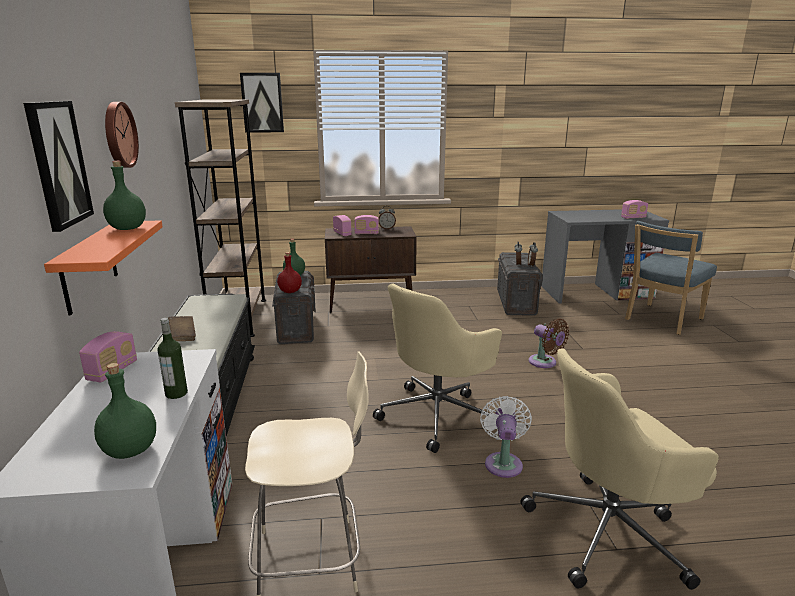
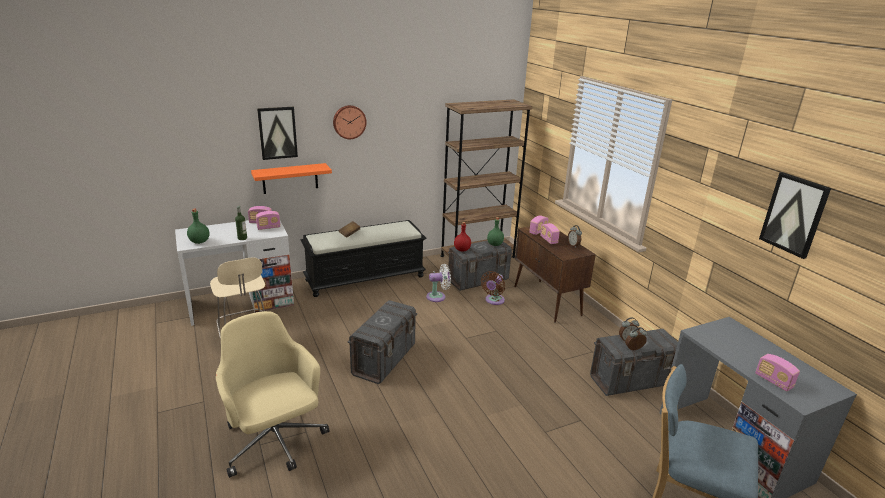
camera: 70 degrees right, 5 degrees up
(128, 228) = (310, 168): green bottle -> none
(154, 364) = (268, 227): none -> radio
(262, 103) = (548, 110): picture -> picture (794, 214)
(438, 415) = (384, 359): beige office chair -> grey storage box
(503, 462) = (336, 393): white fan -> white fan (438, 297)
(545, 363) = (496, 407): brown fan -> brown fan (493, 301)

